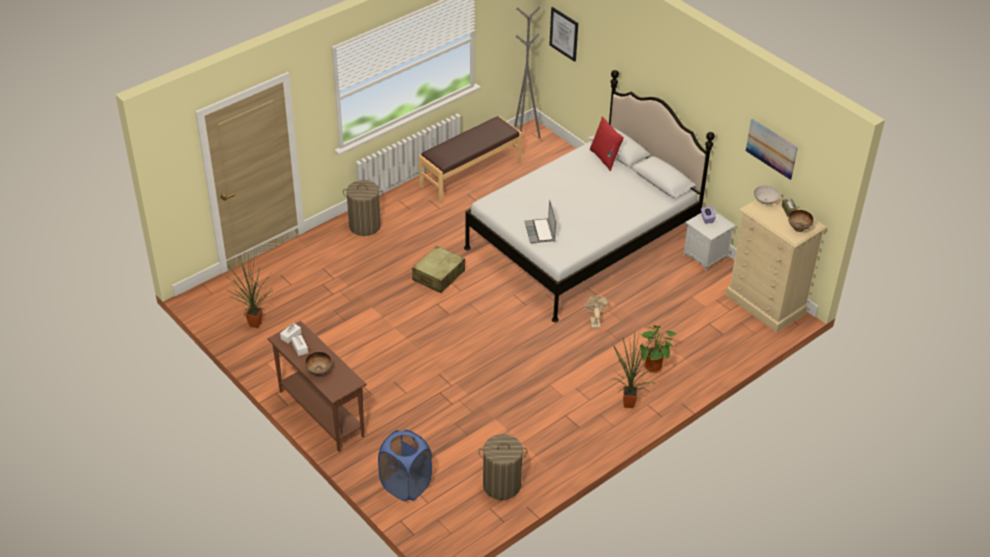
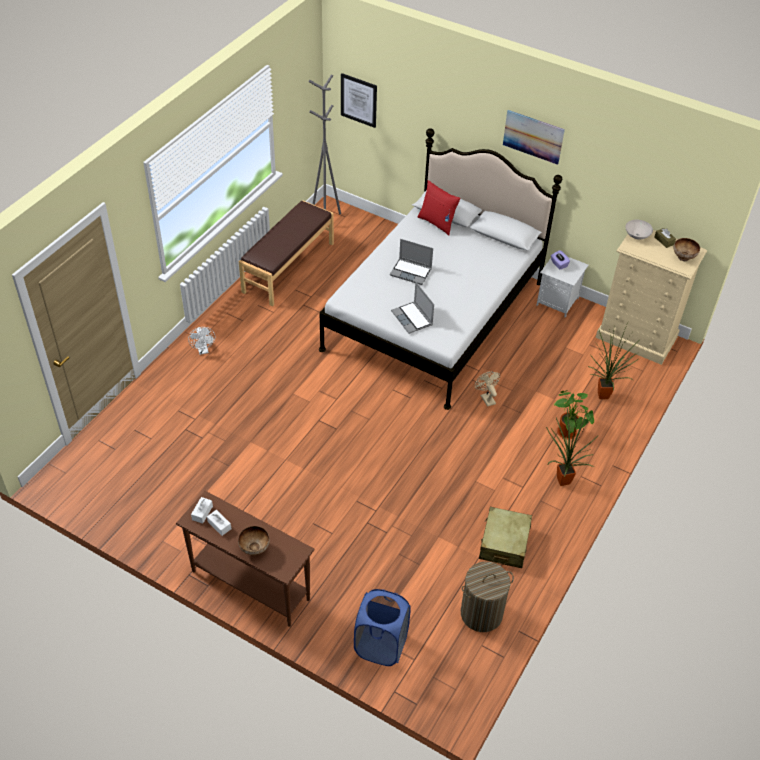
camera: 20 degrees left, 5 degrees up
(254, 326) = (129, 499): potted plant -> potted plant (603, 397)
(365, 226) = (203, 350): laundry basket -> white fan
(438, 276) = (306, 388): beige suitcase -> beige suitcase (504, 543)
(559, 194) = (411, 272): none -> laptop
(771, 148) = (636, 180): picture -> picture (533, 136)

